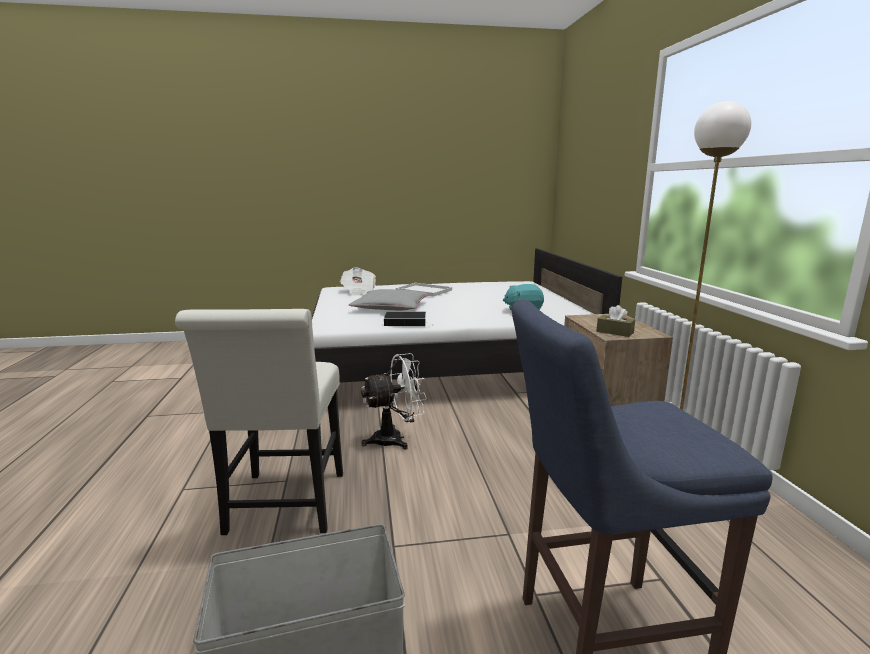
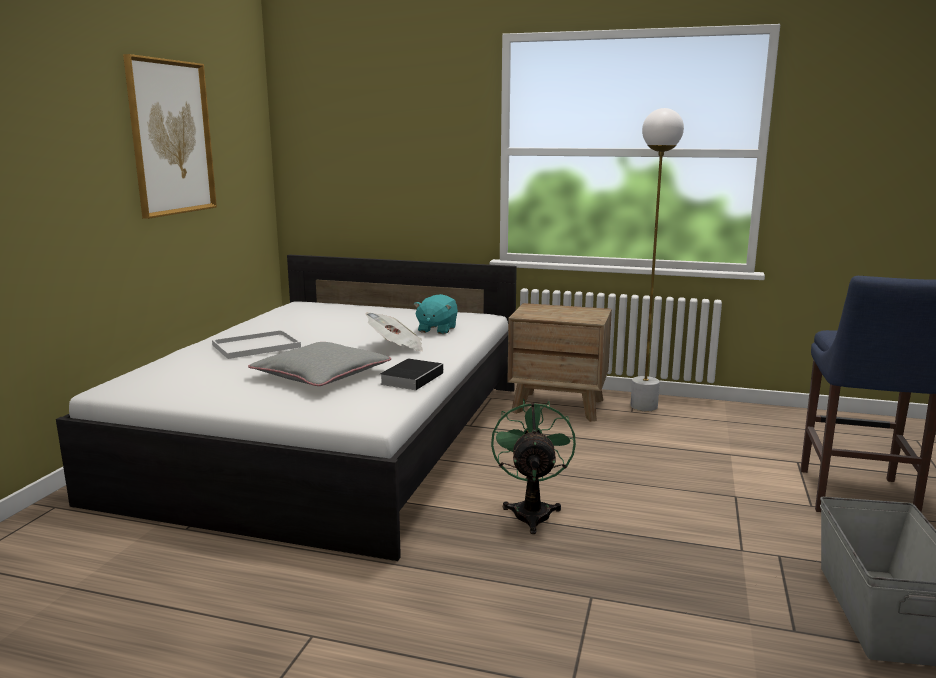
camera: 65 degrees left, 0 degrees up
(284, 508) = (655, 604): white chair -> none
(358, 291) = (180, 377): newspaper -> newspaper (396, 347)
(395, 439) = (531, 511): white fan -> green fan
(446, 163) = (171, 138): none -> picture
(615, 332) = (584, 317): brown tissue box -> none

